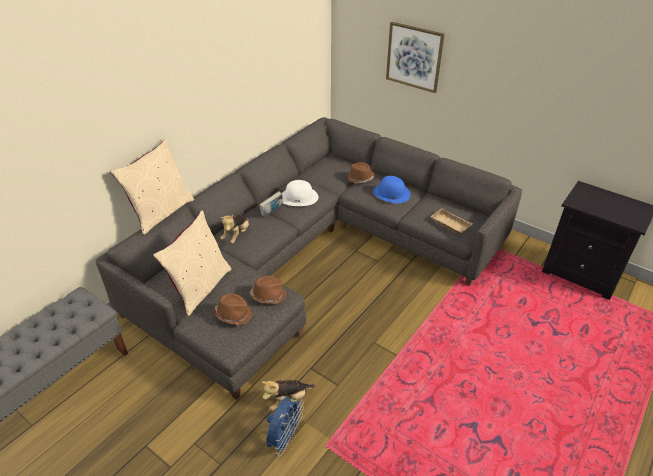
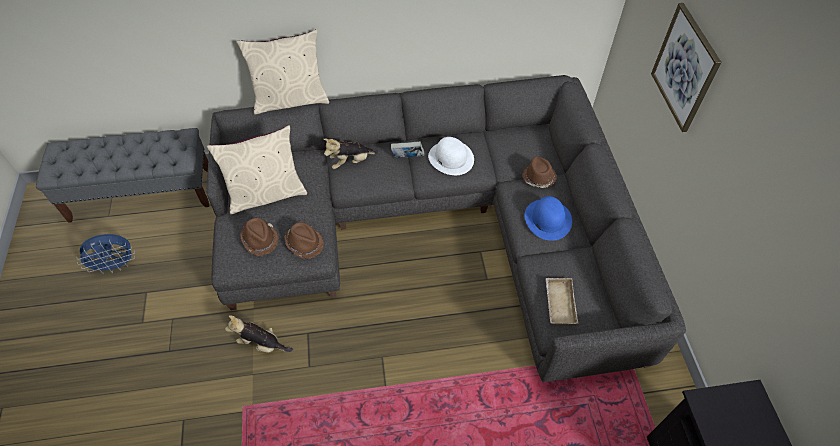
camera: 45 degrees right, 15 degrees up
(285, 438) = (225, 373): blue fan -> blue fan (116, 265)

